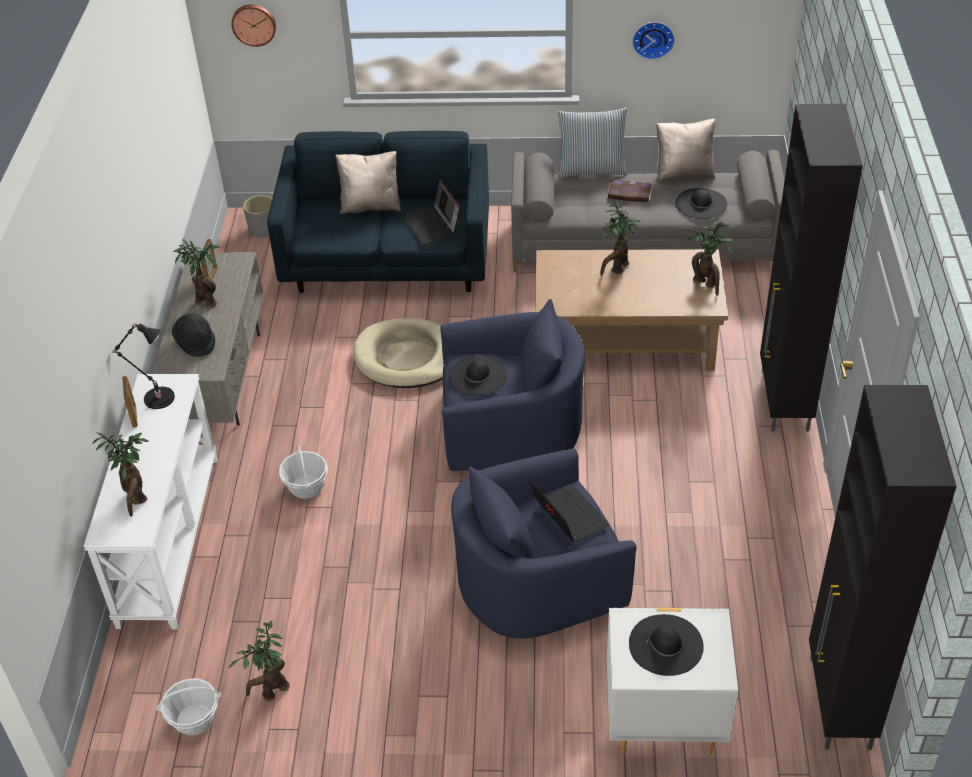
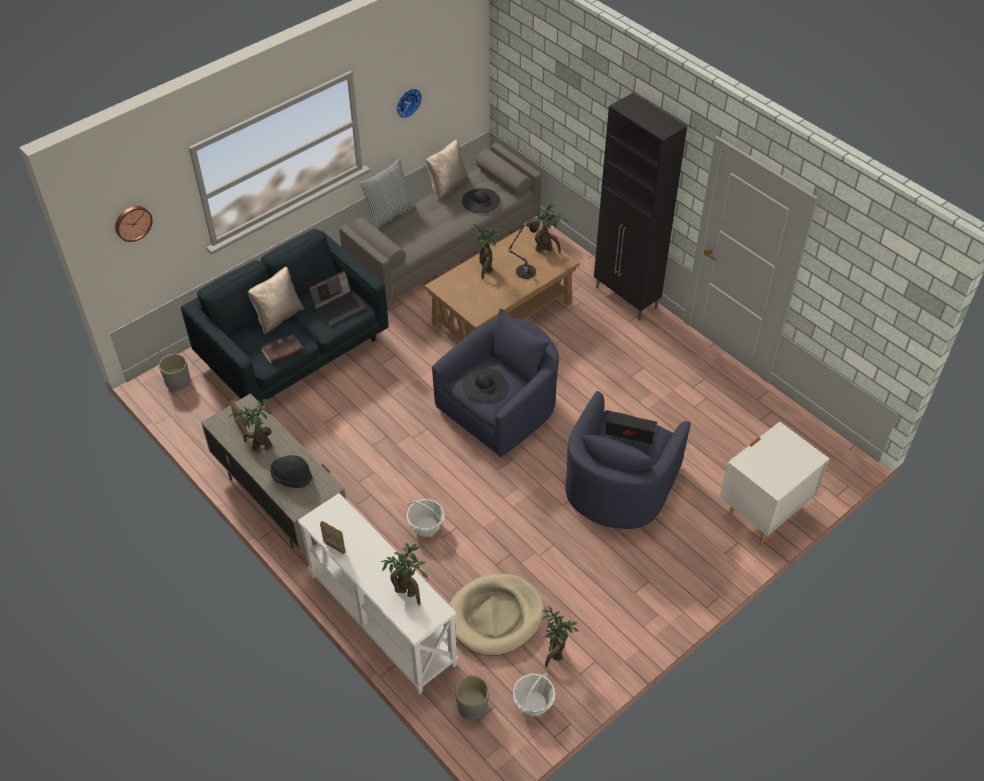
camera: 45 degrees left, 5 degrees up
(142, 676) = (472, 706): none -> grey planter
(156, 398) = (333, 525): black table lamp -> black table lamp (524, 272)
(407, 357) = (388, 406): beige dog bed -> beige dog bed (495, 616)
(433, 227) = (339, 307): laptop -> laptop turned 60 degrees counterclockwise
(629, 193) = (431, 217): book -> book (282, 350)
(666, 645) = (775, 460): black hat -> none
(839, 703) = (823, 442): black cabinet -> none

